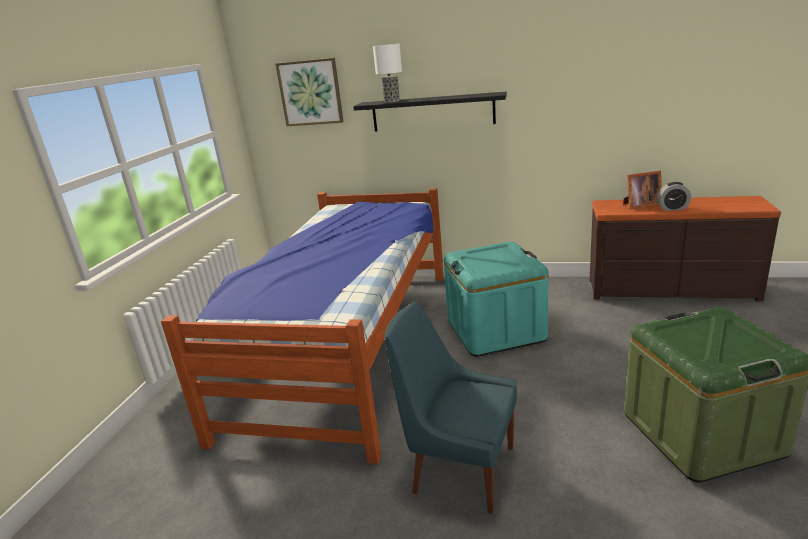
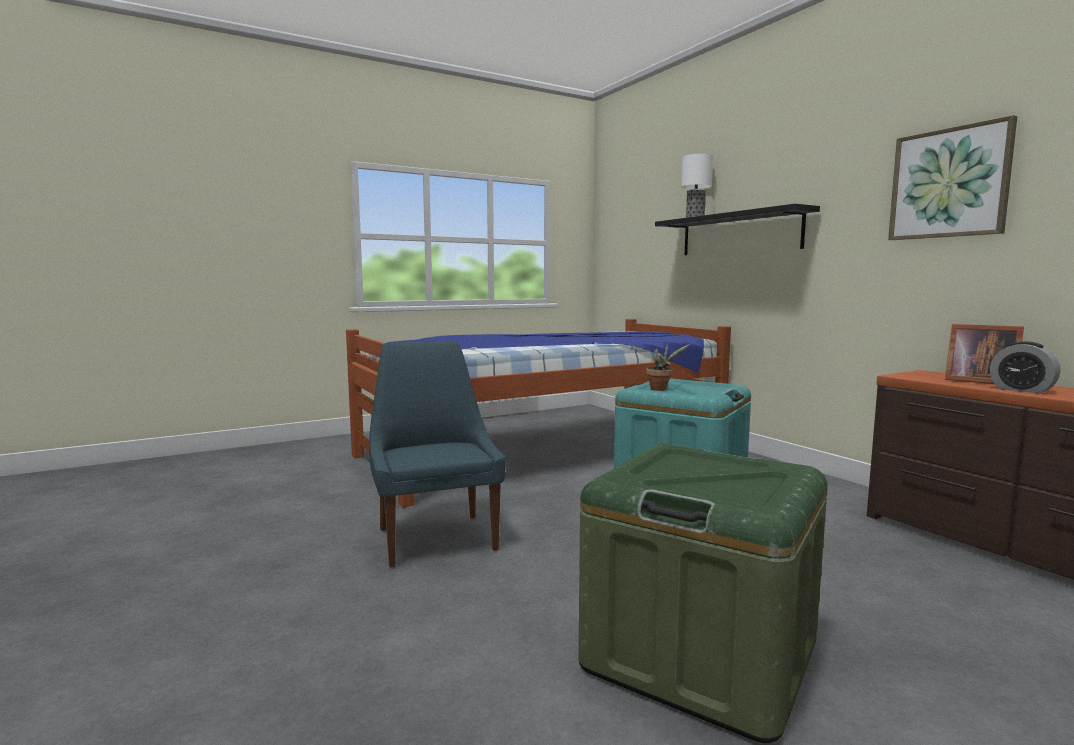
camera: 45 degrees right, 15 degrees down
(310, 92) = (641, 214): picture -> picture (949, 183)
(483, 266) = (661, 389): none -> potted plant

